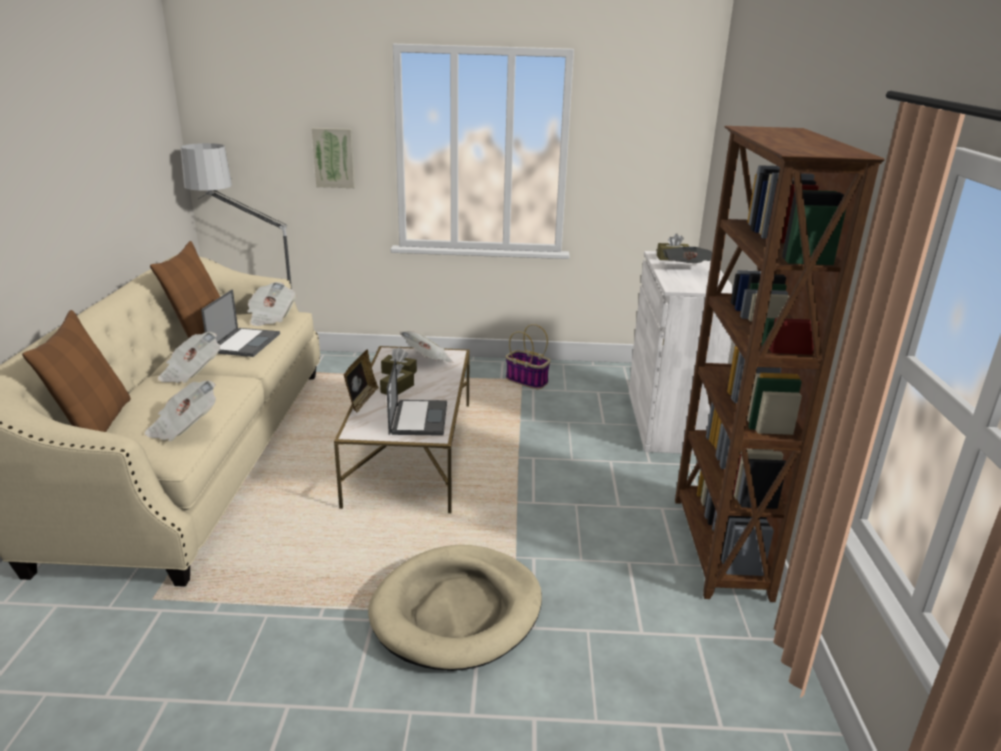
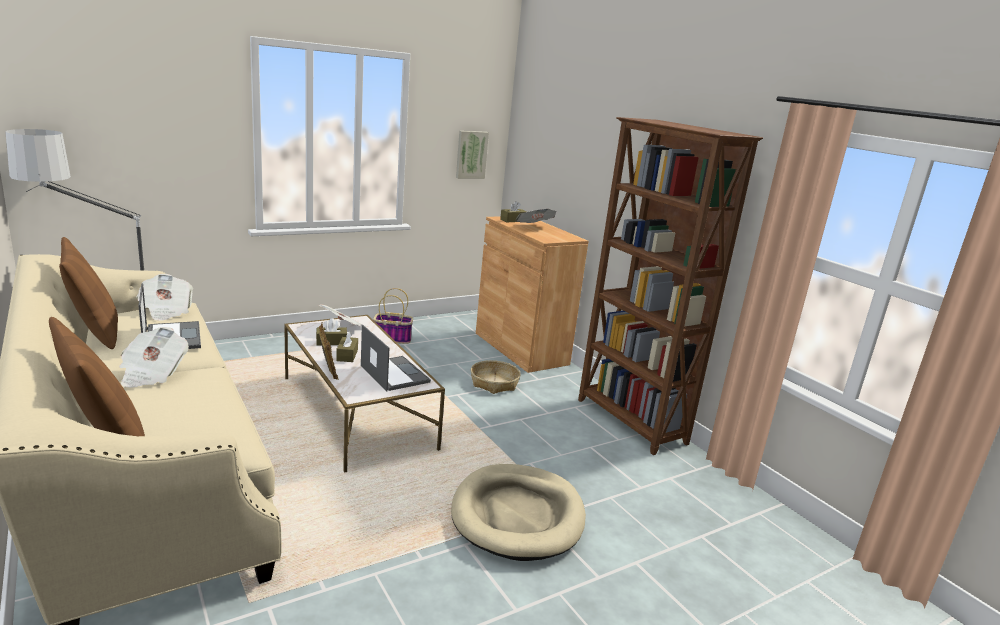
camera: 35 degrees left, 5 degrees down
(183, 427) = (220, 421): newspaper -> none
(334, 157) = (187, 144): picture -> picture (471, 154)
(589, 455) = (494, 383): none -> basket
(667, 421) = (521, 348): white cabinet -> brown cabinet

